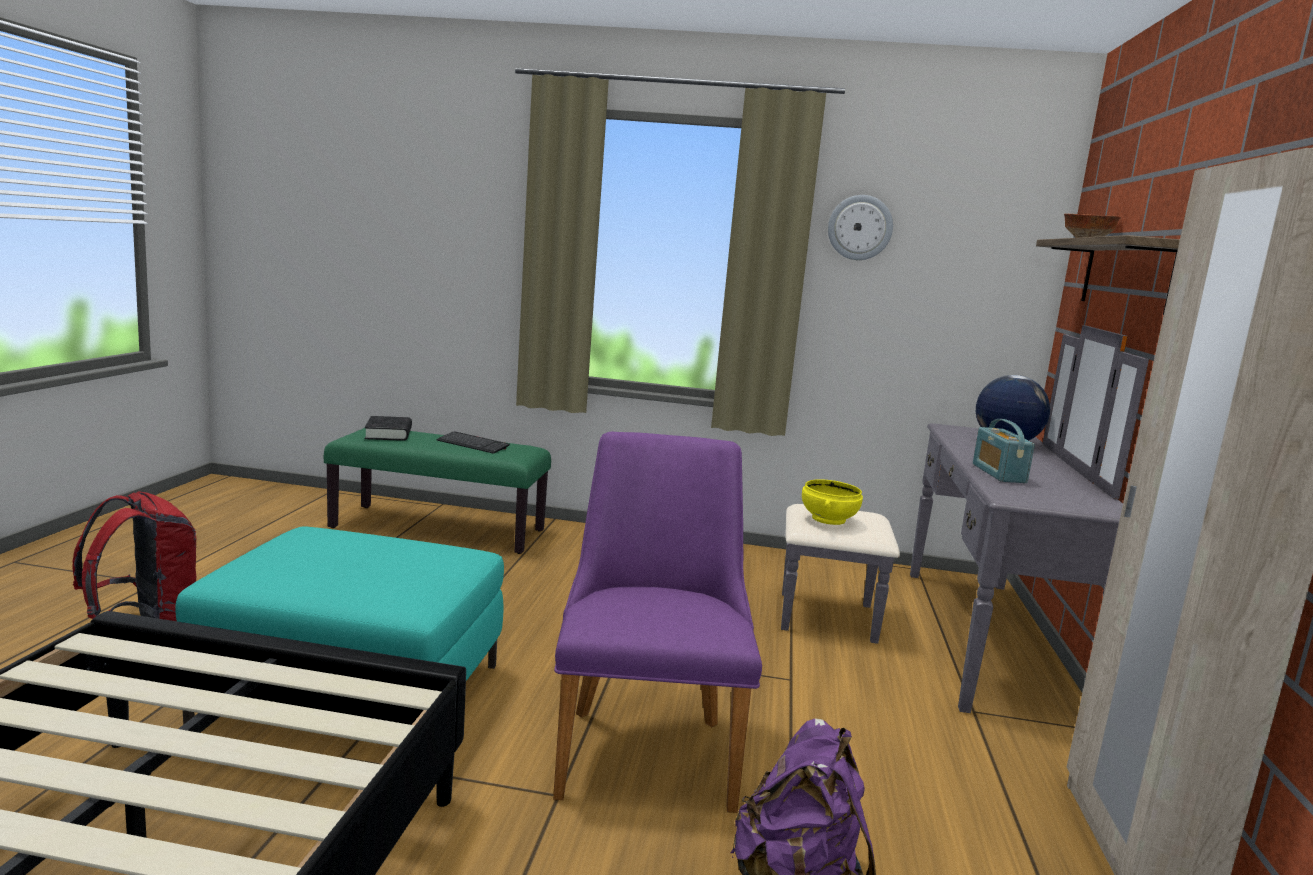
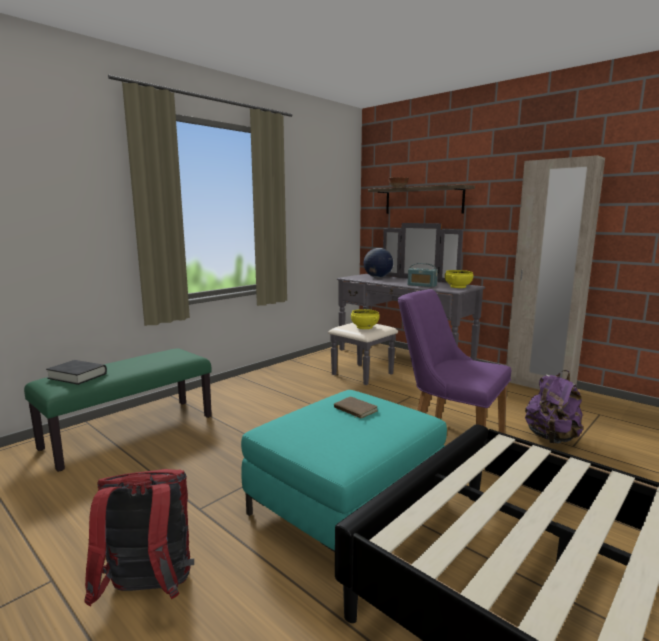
camera: 55 degrees left, 0 degrees up
(393, 560) = (354, 410): none -> brown book
(473, 444) = (149, 359): keyboard -> none
(860, 227) = (297, 187): wall clock -> none
(1062, 499) = (457, 287): none -> yellow bowl

